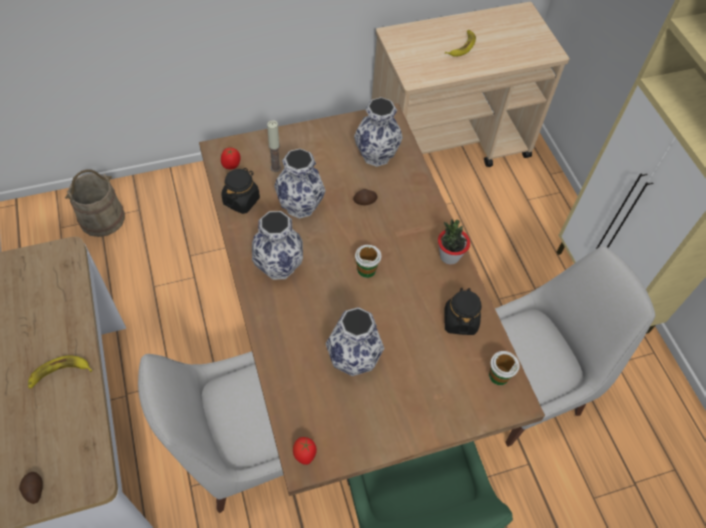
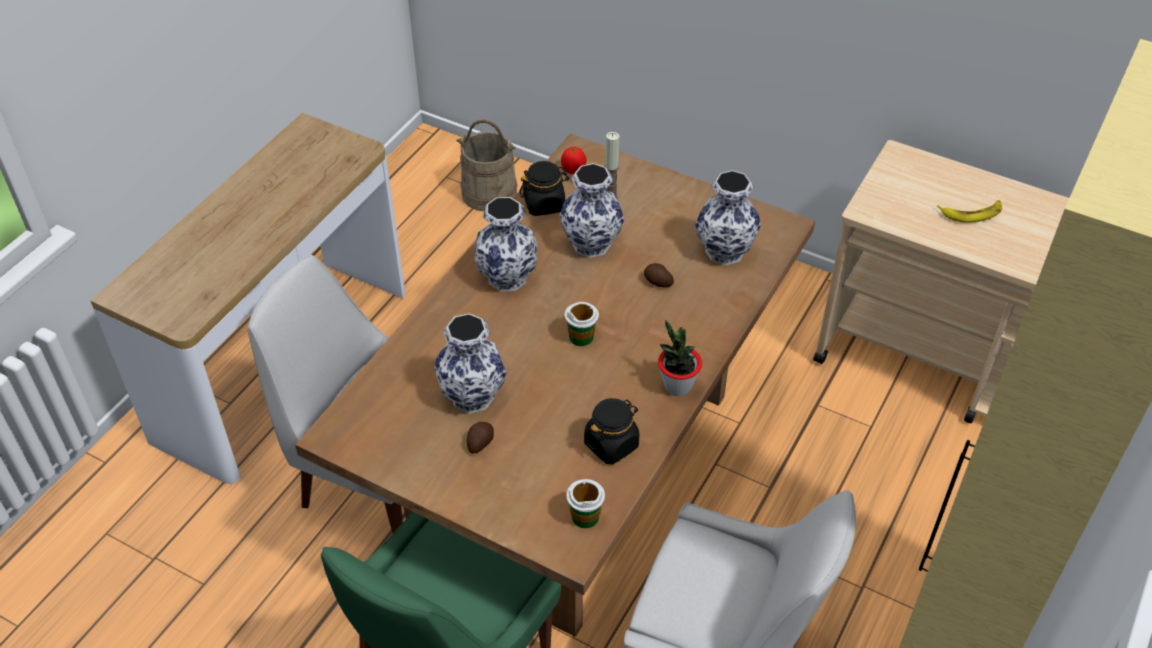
camera: 50 degrees right, 10 degrees down
(34, 489) = (143, 295): potato -> potato (479, 442)
(59, 373) = (251, 232): banana -> none
(304, 454) = (340, 429): tomato -> none

